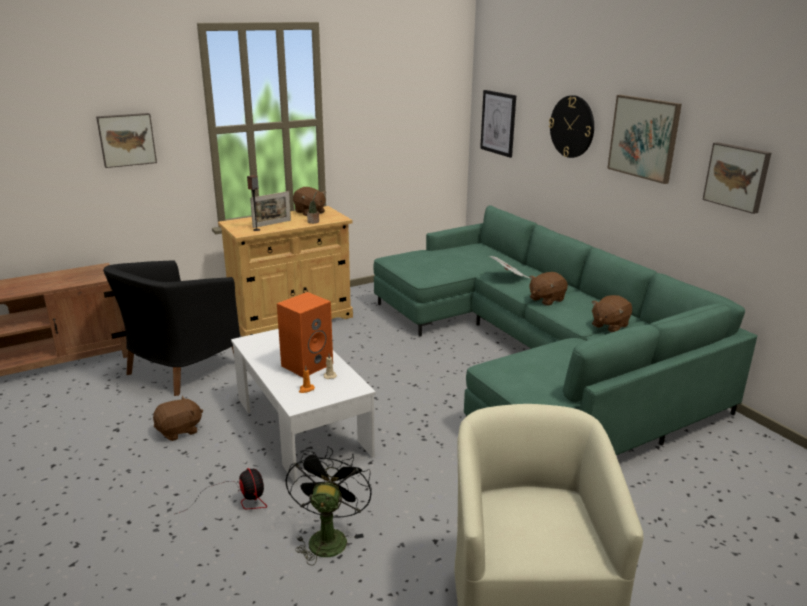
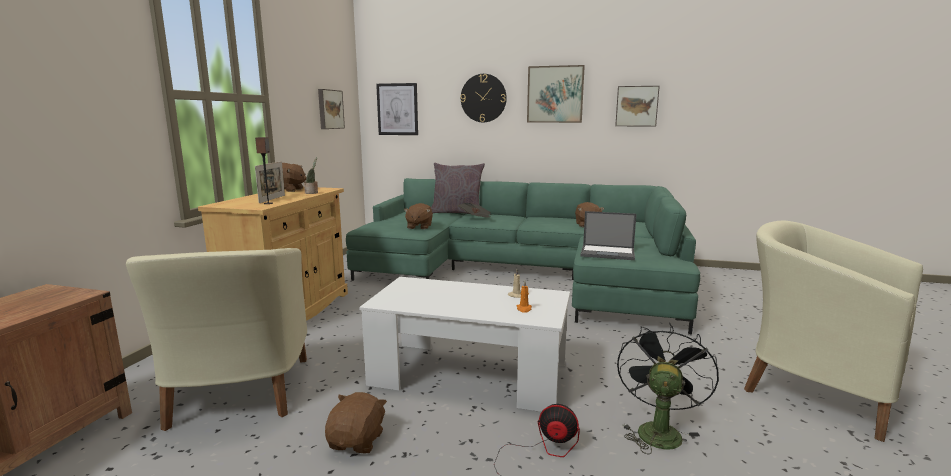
camera: 45 degrees left, 10 degrees down
(126, 139) = (60, 91): picture -> picture (329, 109)
(180, 369) = (238, 393): black armchair -> beige armchair
(307, 364) = (478, 296): orange speaker -> none
(328, 537) = (657, 430): black fan -> black fan turned 60 degrees clockwise
(517, 261) = (457, 213): none -> grey pillow
(517, 369) = (608, 253): none -> laptop
(546, 299) = (525, 224): brown plush toy -> brown plush toy (419, 227)

